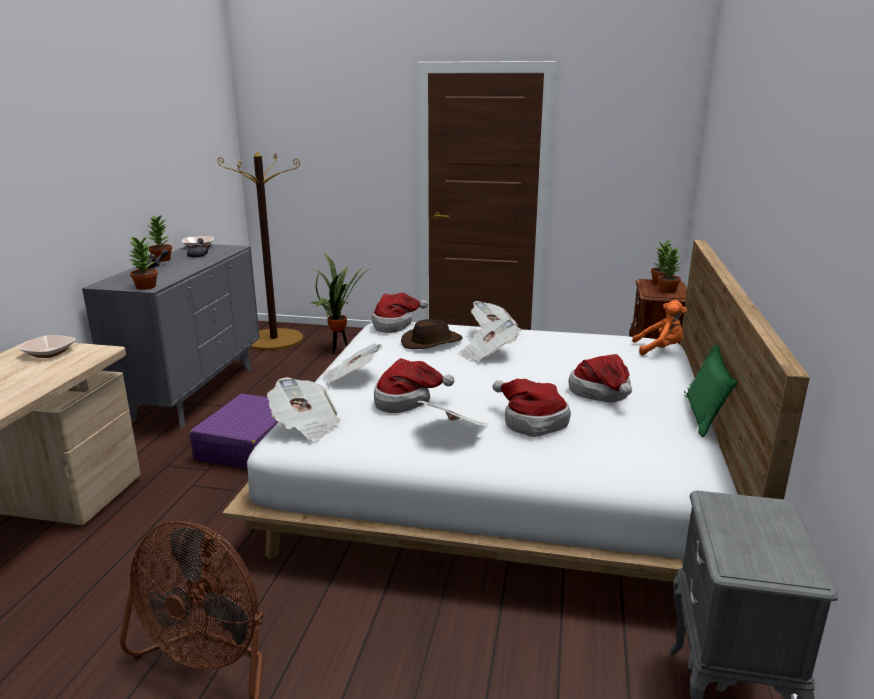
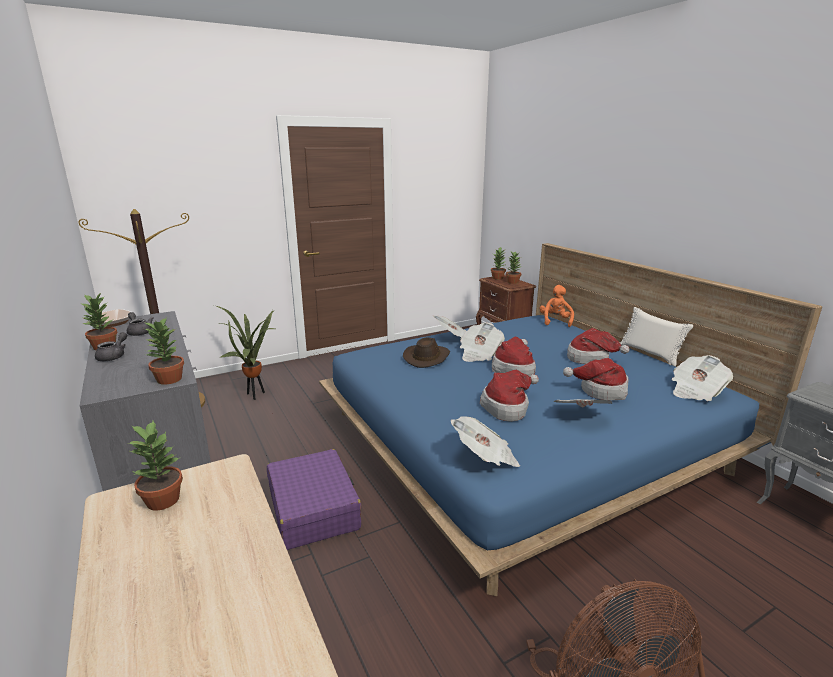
camera: 40 degrees left, 0 degrees up
(49, 353) = (163, 500): bowl -> potted plant
(351, 378) = (430, 405): newspaper -> newspaper (695, 391)
(394, 325) = (370, 352): hat -> hat (514, 369)
(500, 471) = (520, 440): white bed -> blue bed
(660, 349) = (555, 321): orange plush toy -> orange plush toy turned 45 degrees counterclockwise
(705, 416) = (650, 354): green pillow -> white pillow

